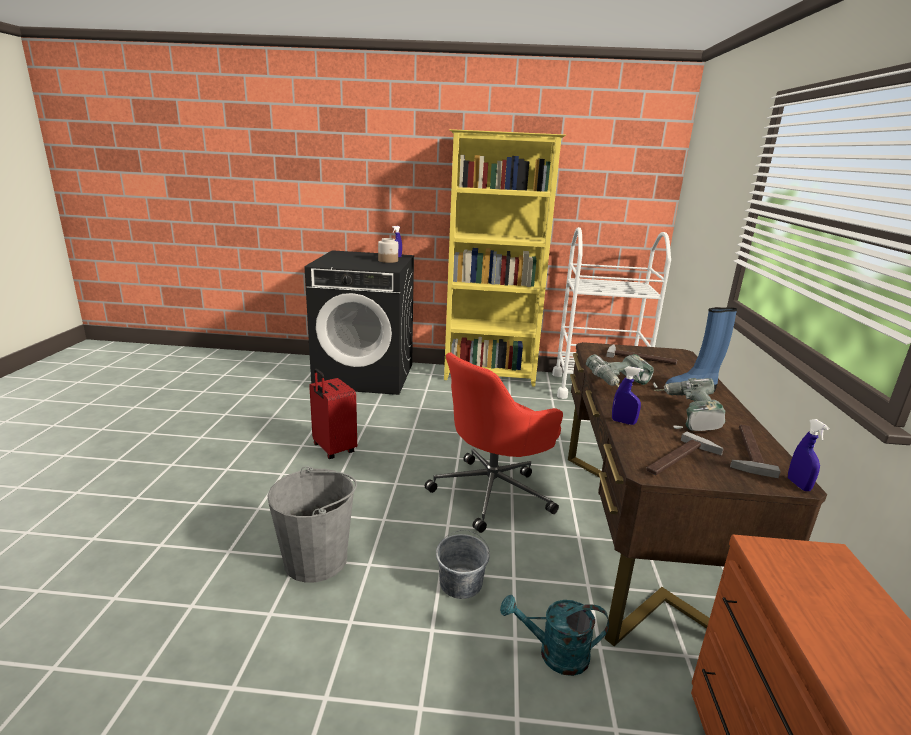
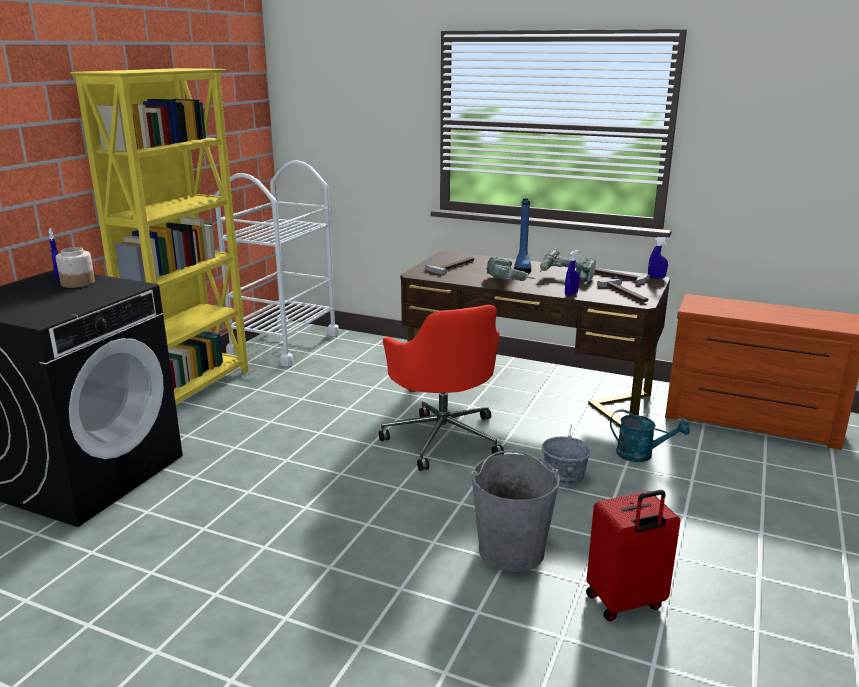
camera: 70 degrees left, 0 degrees up
(333, 449) = (294, 522): red suitcase -> red suitcase (625, 602)
(554, 654) = (641, 455): turquoise watering can -> turquoise watering can turned 90 degrees counterclockwise

